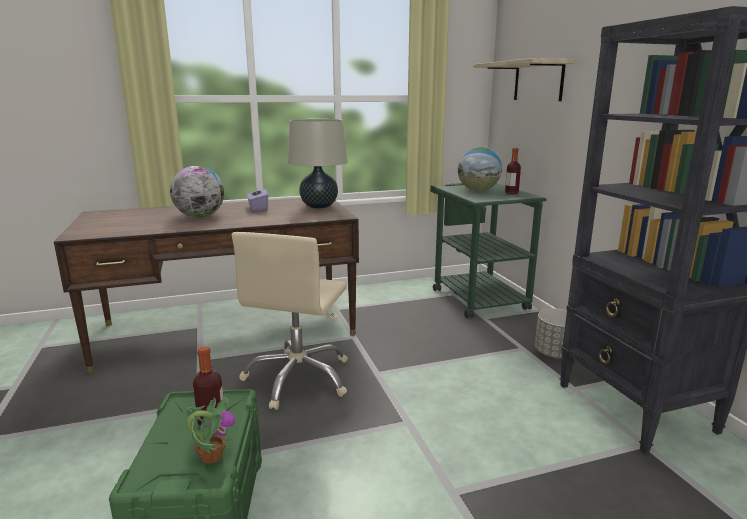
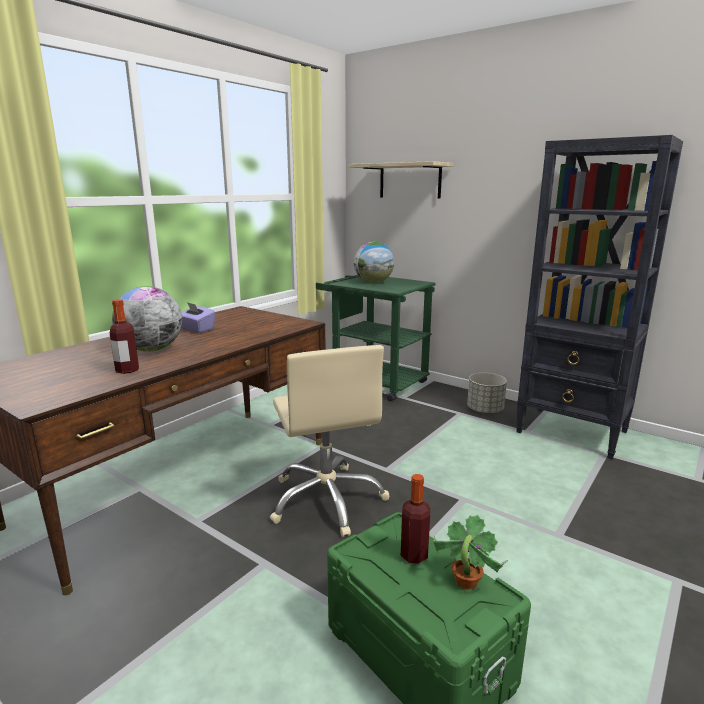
camera: 35 degrees left, 0 degrees up
(319, 206) = (258, 317): beige table lamp -> none
(511, 192) = (402, 281): bottle -> bottle (127, 370)

